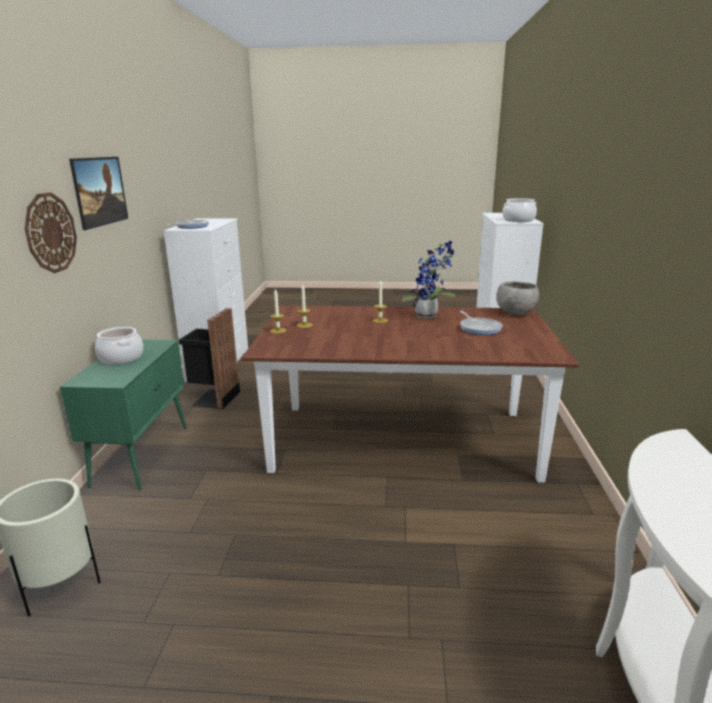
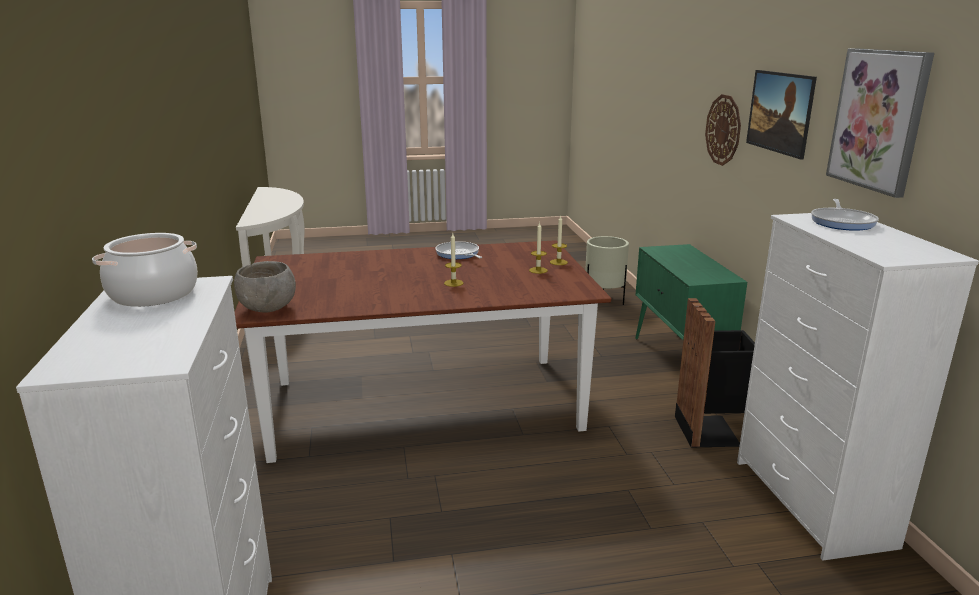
camera: 165 degrees right, 0 degrees up
(121, 358) = (698, 264): cooking pot -> none
(151, 175) = (878, 120): none -> picture
(429, 316) = (392, 294): potted plant -> none
(479, 328) = (331, 282): frying pan -> frying pan (458, 254)

